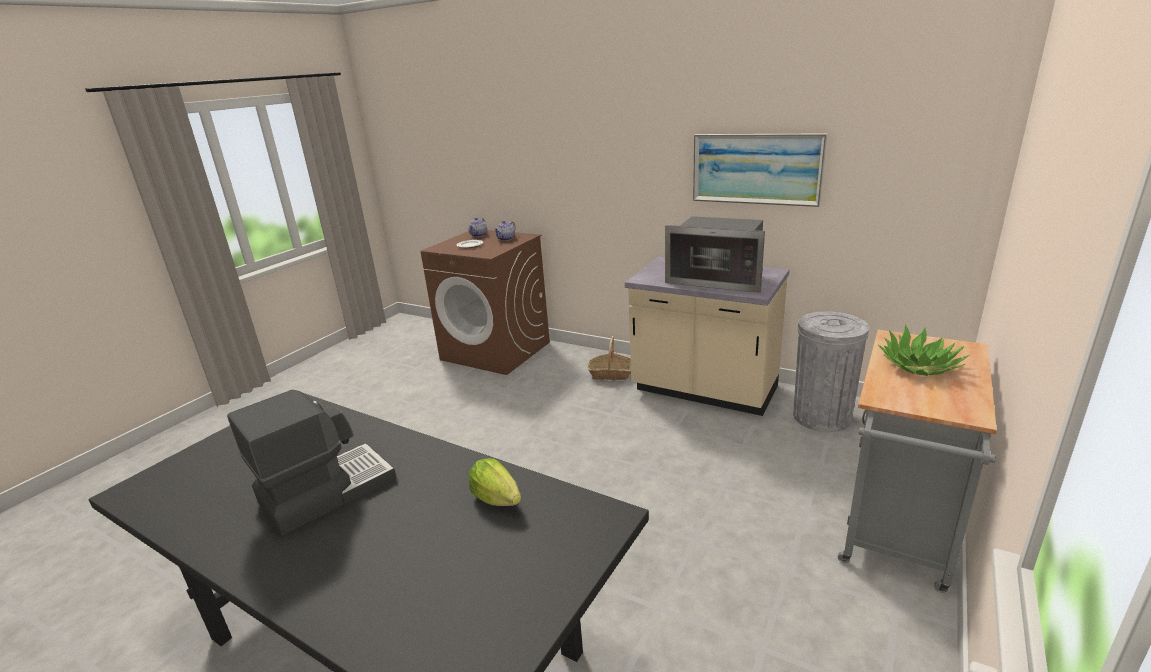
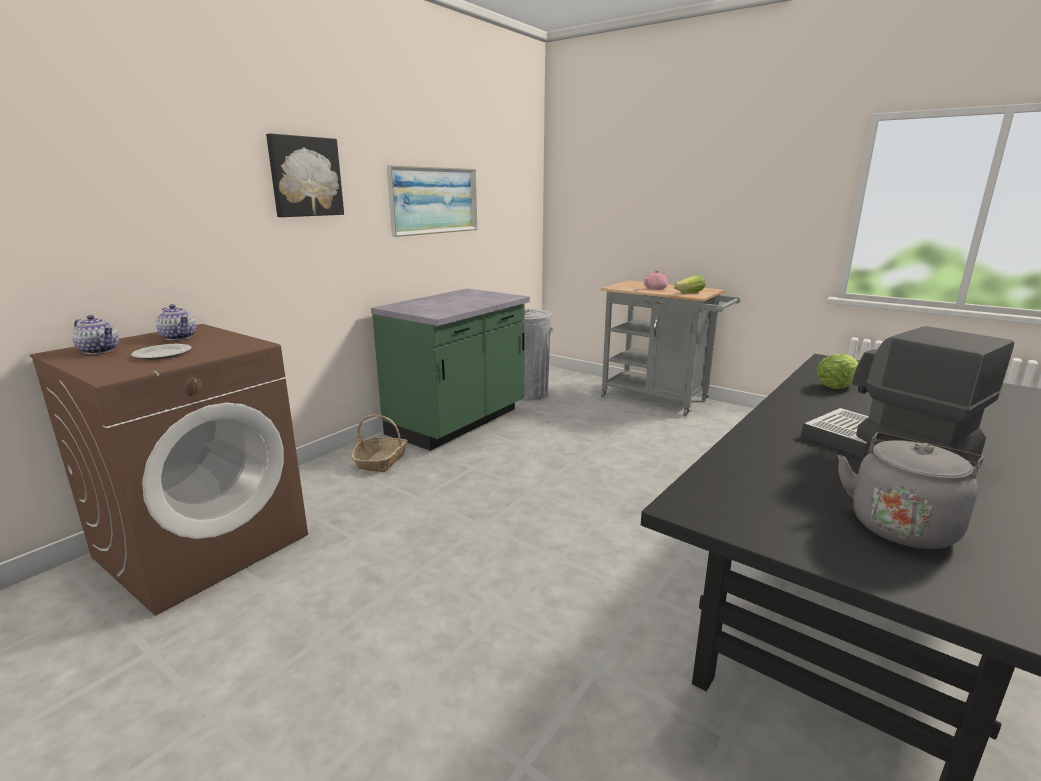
camera: 85 degrees left, 5 degrees down
(230, 469) = (902, 525): none -> grey kettle
(616, 146) = (305, 177): none -> picture
(704, 391) = (458, 422): beige counter -> green counter
(717, 279) = (470, 300): microwave -> none
(901, 392) = (688, 293): none -> lettuce
(919, 366) = (655, 288): potted plant -> pink teapot

